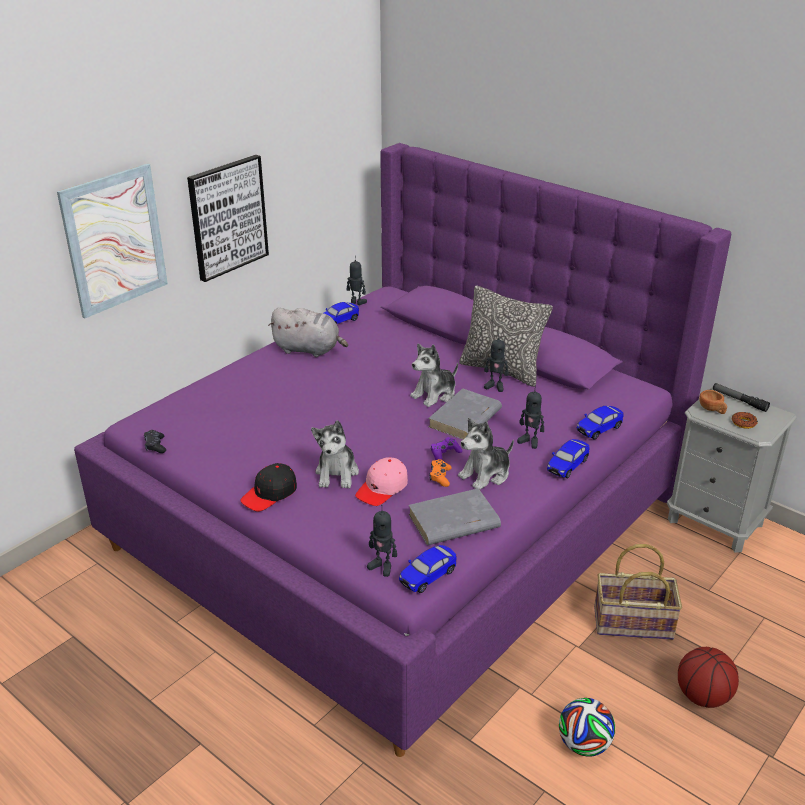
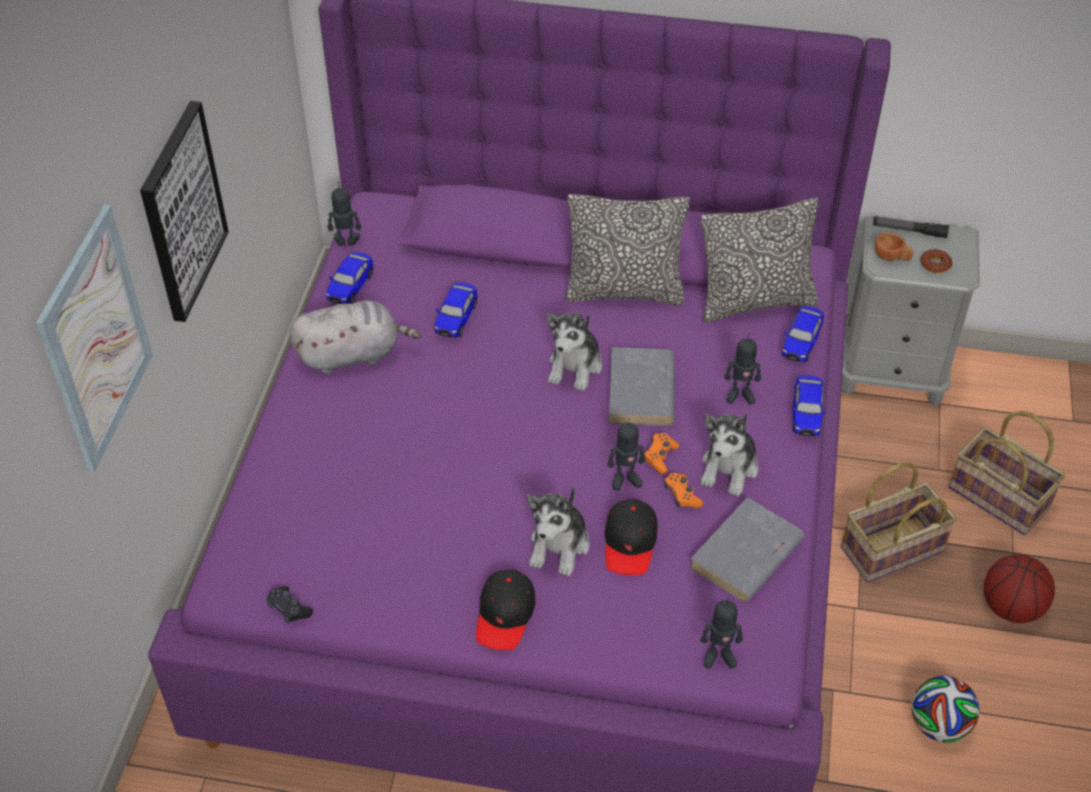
camera: 30 degrees left, 15 degrees up
(337, 473) = (559, 545): plush toy -> plush toy turned 45 degrees clockwise
(382, 488) = (630, 543): pink cap -> black cap
(427, 577) = (777, 645): toy car -> toy car (456, 319)
(445, 453) = (660, 457): purple game controller -> orange game controller
(495, 386) = (636, 322): toy robot -> toy robot (625, 479)
(585, 400) = (755, 301): none -> pillow
(746, 625) = (1000, 497): none -> basket

